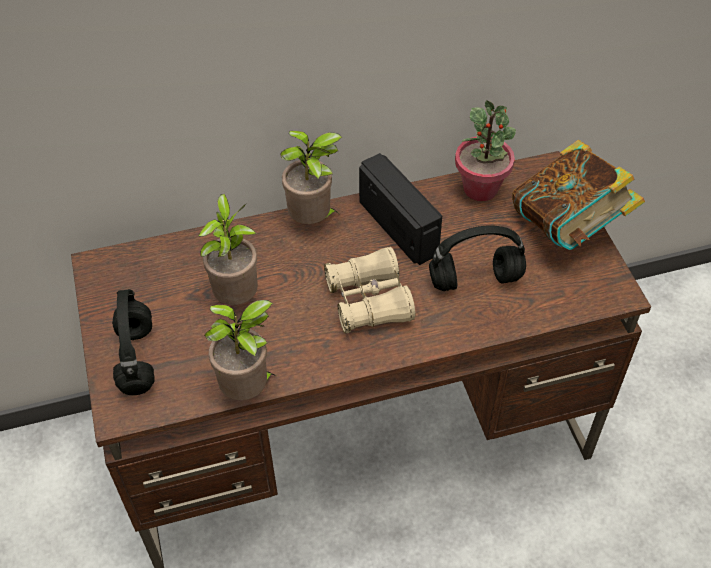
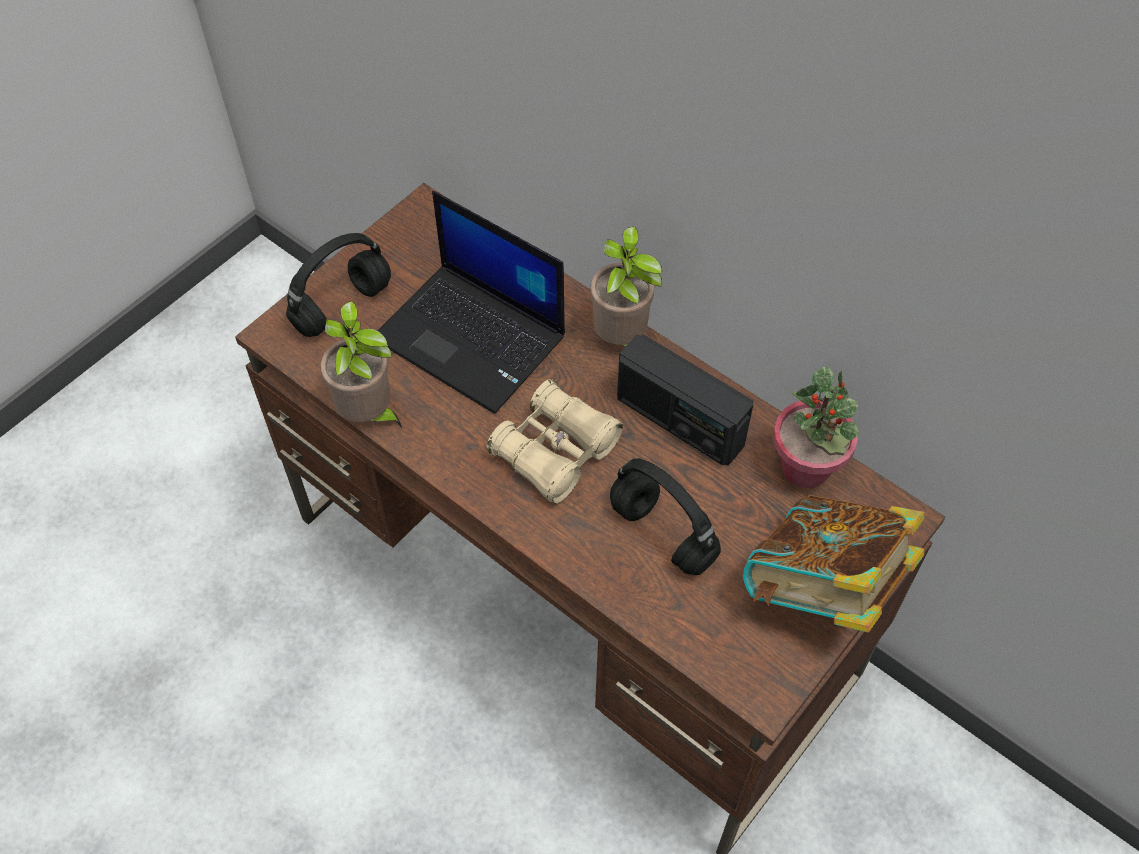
camera: 55 degrees right, 5 degrees up
(237, 296) = (473, 338): potted plant -> laptop
(399, 227) = (679, 421): radio -> radio turned 105 degrees clockwise

